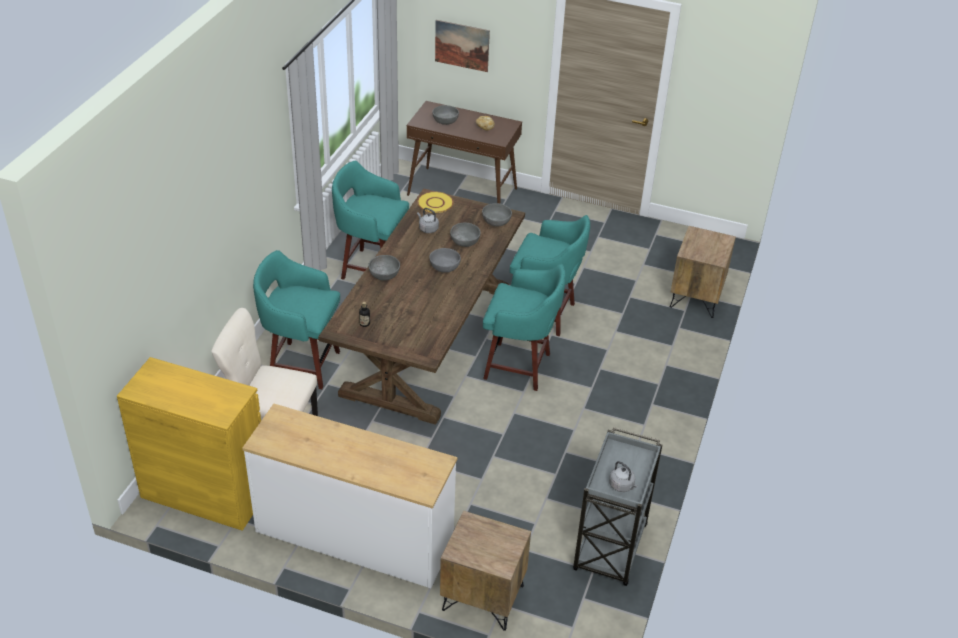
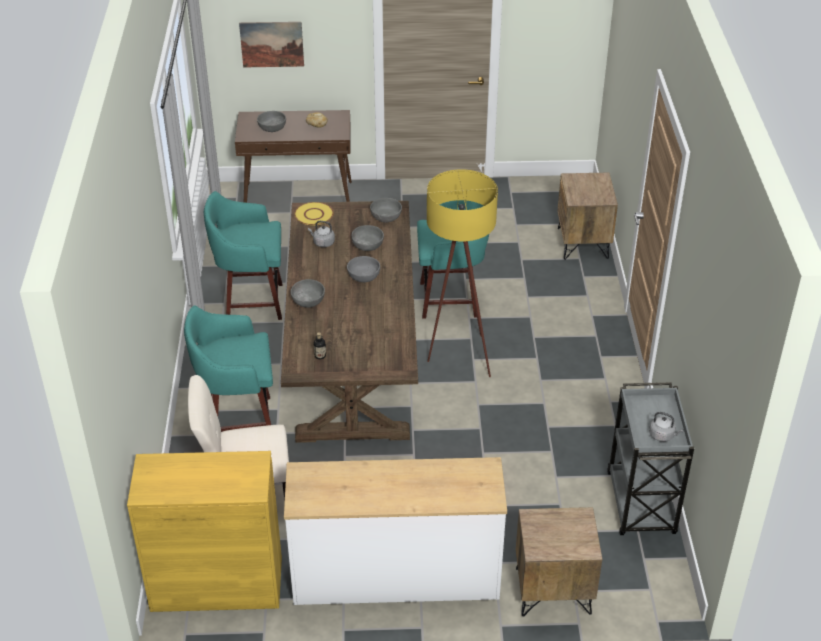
camera: 20 degrees left, 0 degrees up
(520, 367) = (458, 358): turquoise stool -> yellow floor lamp

